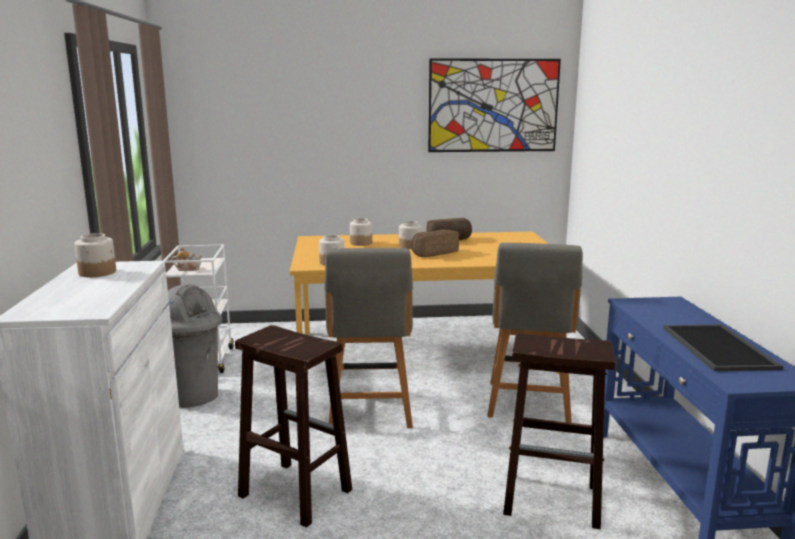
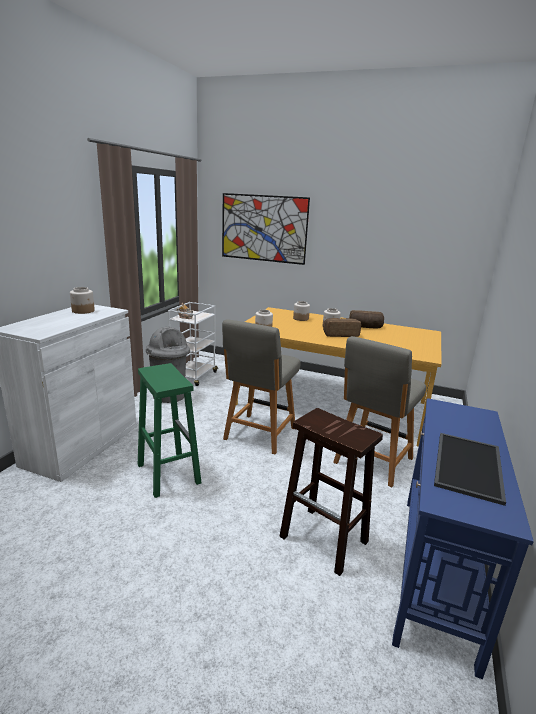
camera: 25 degrees right, 5 degrees up
(293, 492) = (168, 473): brown stool -> green stool
(493, 105) = (427, 227): picture -> picture (263, 228)

